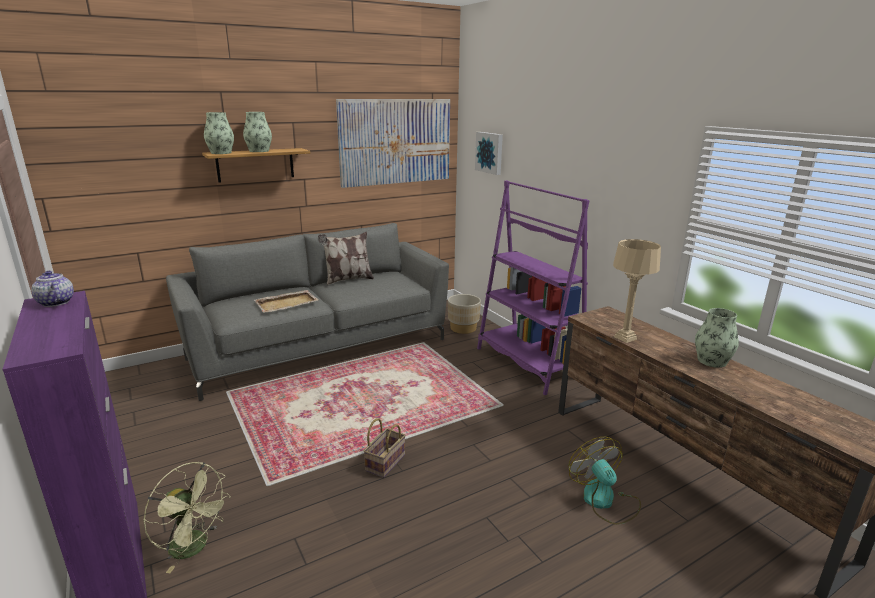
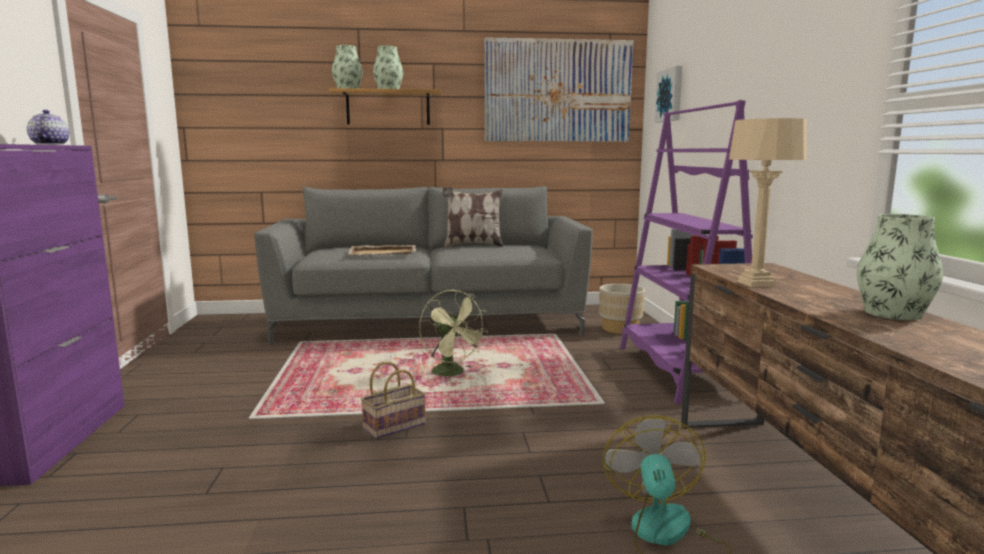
camera: 25 degrees right, 10 degrees down
(195, 548) = (126, 450): green fan -> green fan (453, 373)

